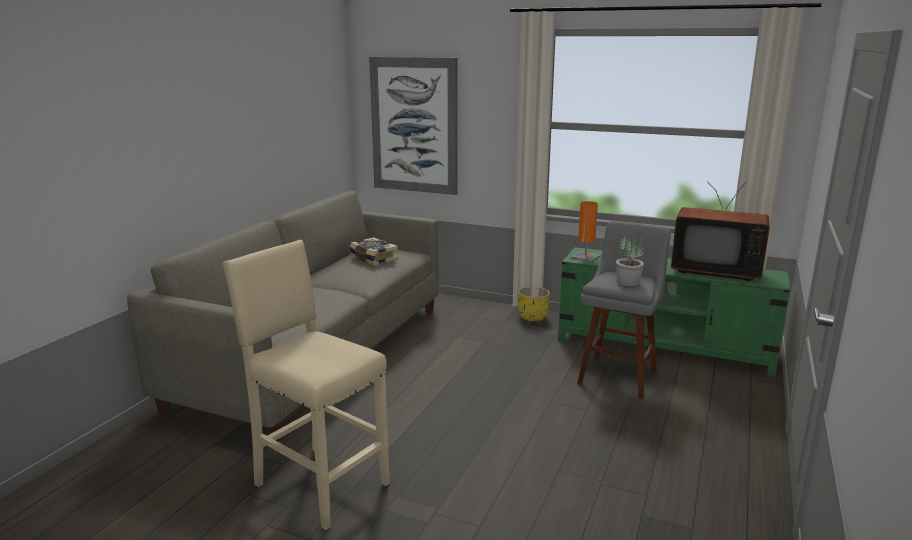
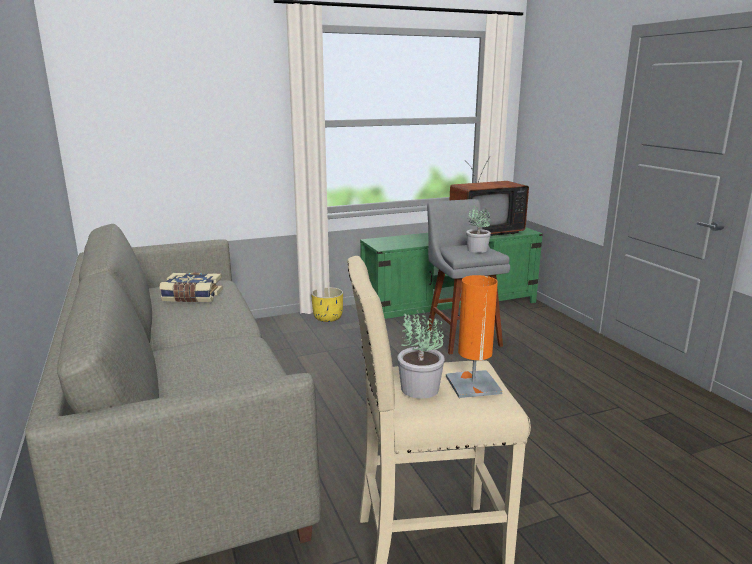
camera: 45 degrees left, 0 degrees up
(299, 348) = (419, 389): none -> potted plant
(414, 126) = (155, 137): picture -> none
(585, 257) = (387, 244): orange table lamp -> orange table lamp (473, 385)

